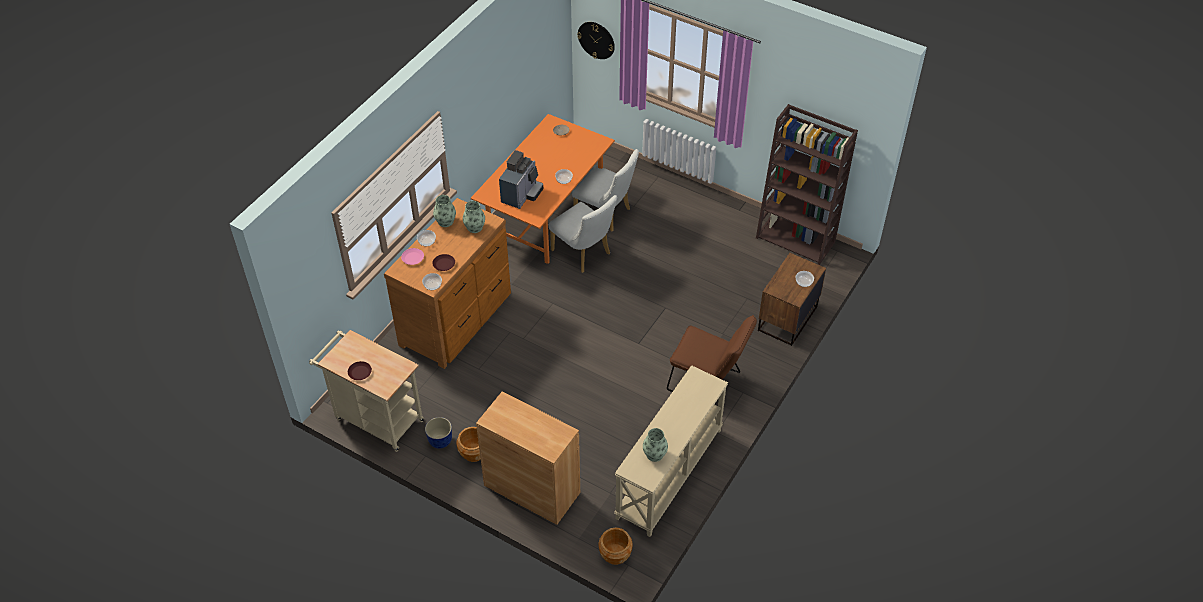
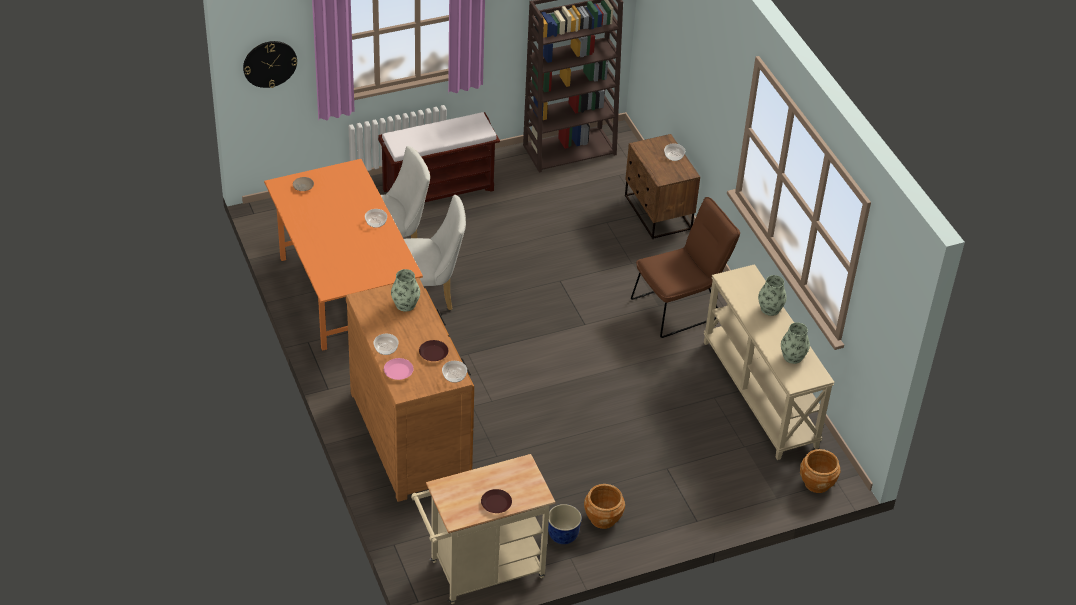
camera: 55 degrees left, 5 degrees down
(445, 221) = (372, 320): vase -> vase (770, 309)
(521, 194) = (361, 262): coffee machine -> none
(532, 489) = (688, 499): brown cabinet -> none
(683, 203) = (439, 189): none -> brown bench

